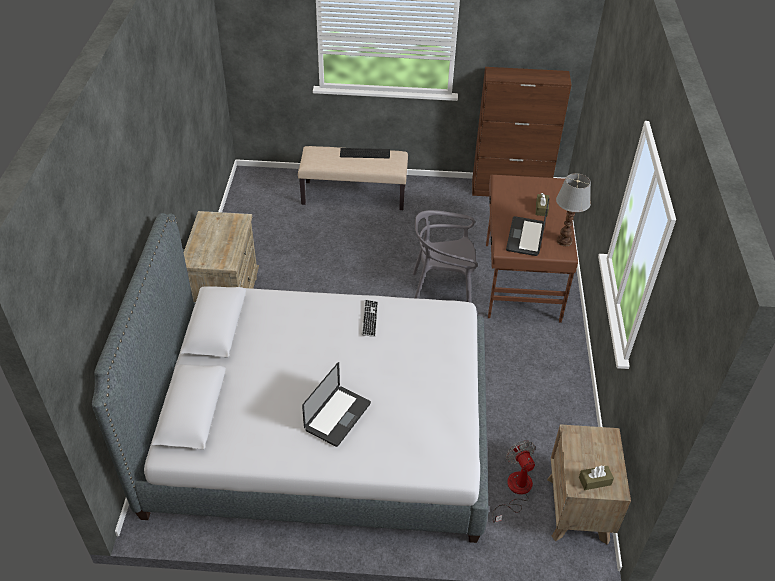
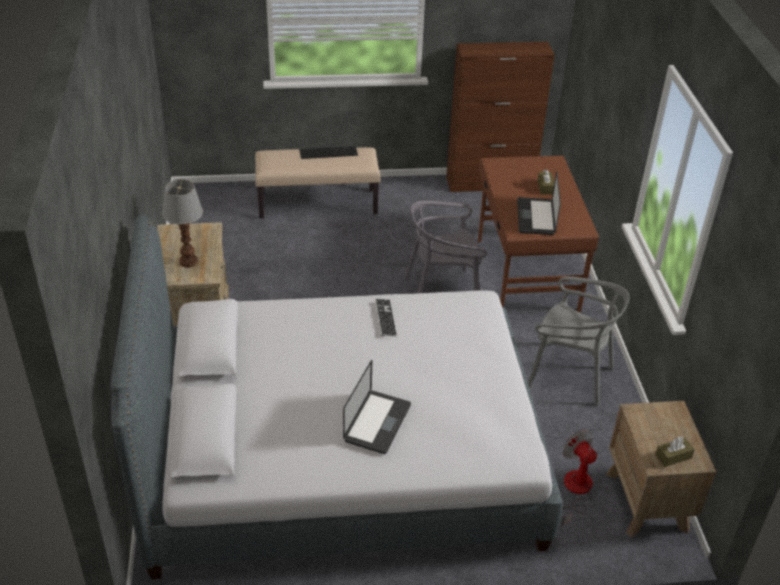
camera: 10 degrees left, 5 degrees down
(536, 381) = (569, 375): none -> grey chair
(564, 241) = (579, 217): table lamp -> table lamp (189, 262)

